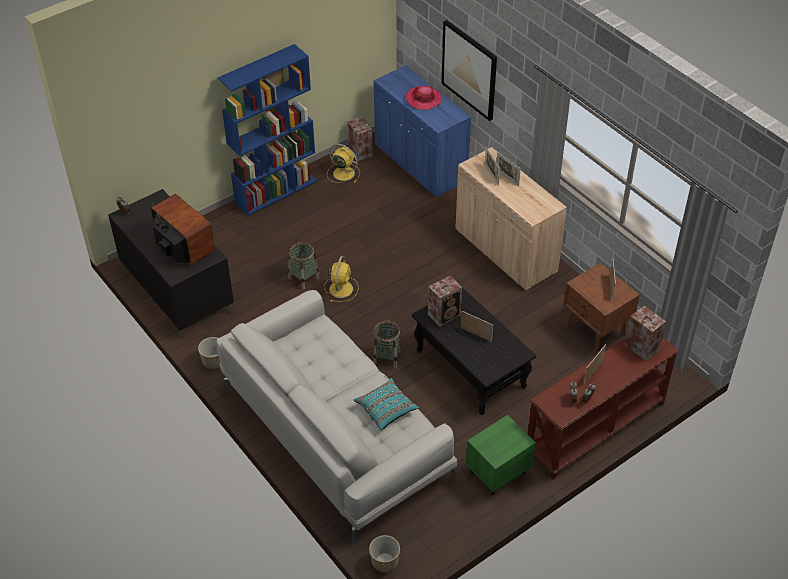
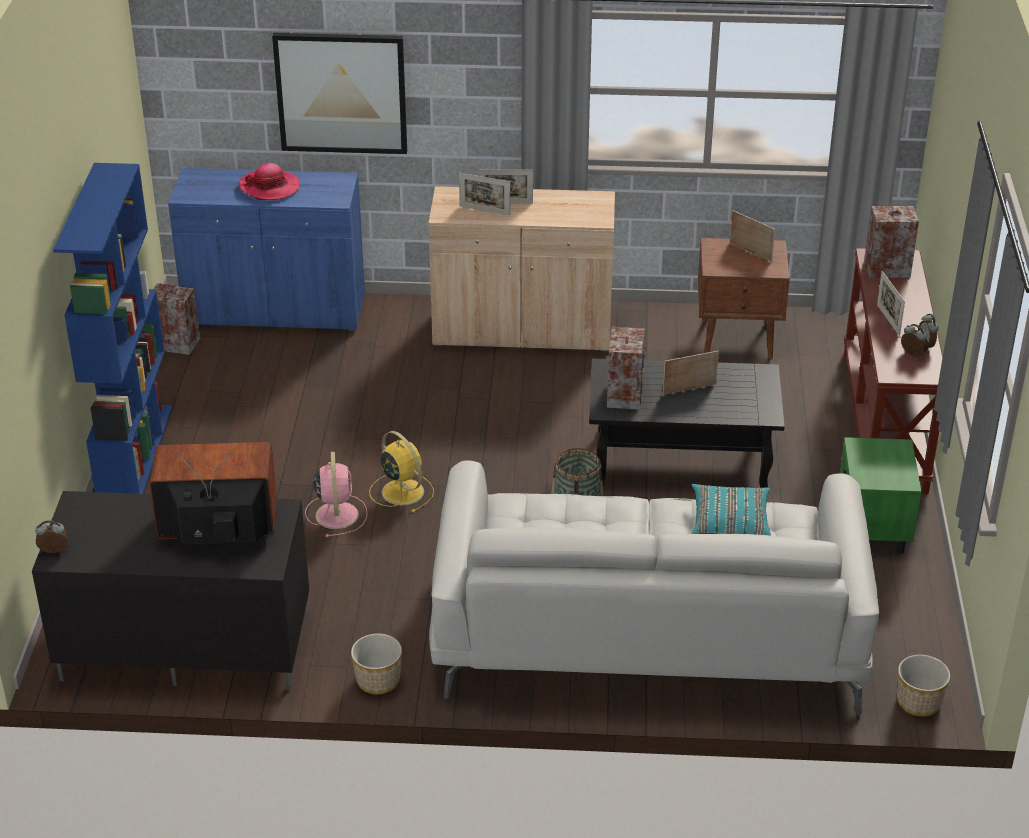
camera: 50 degrees left, 10 degrees down
(304, 278) = (336, 514): basket -> pink fan
(343, 173) = (192, 378): yellow fan -> none

